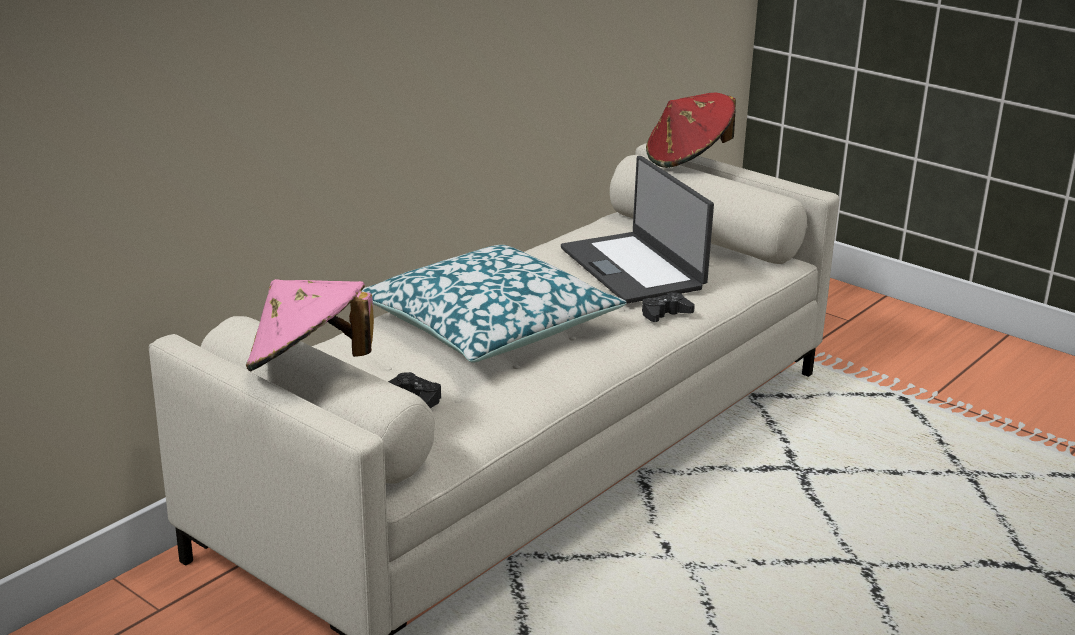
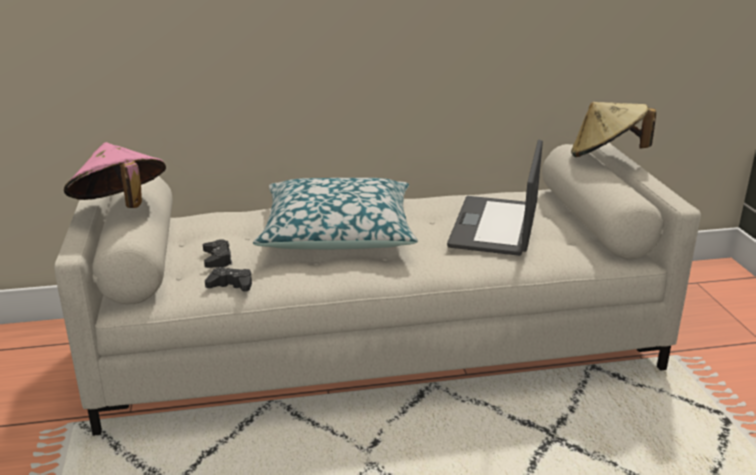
camera: 40 degrees right, 0 degrees up
(665, 314) = (464, 263): black game controller -> black game controller (231, 285)
(688, 159) = (606, 156): red hat -> beige hat

